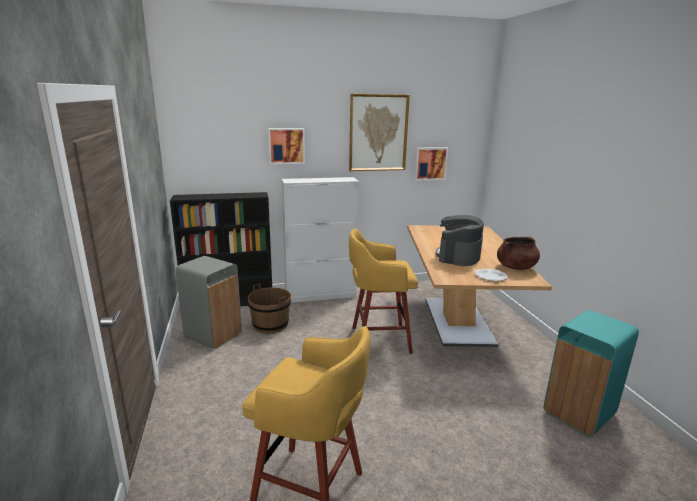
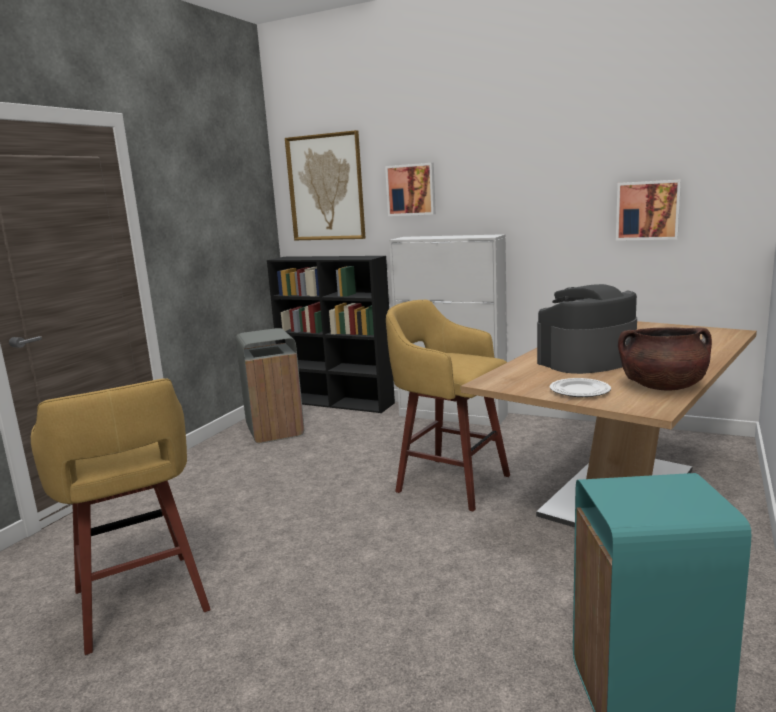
camera: 40 degrees right, 5 degrees down
(270, 324) = (345, 434): brown bucket -> none
(378, 133) = (547, 162): picture -> picture (326, 187)

